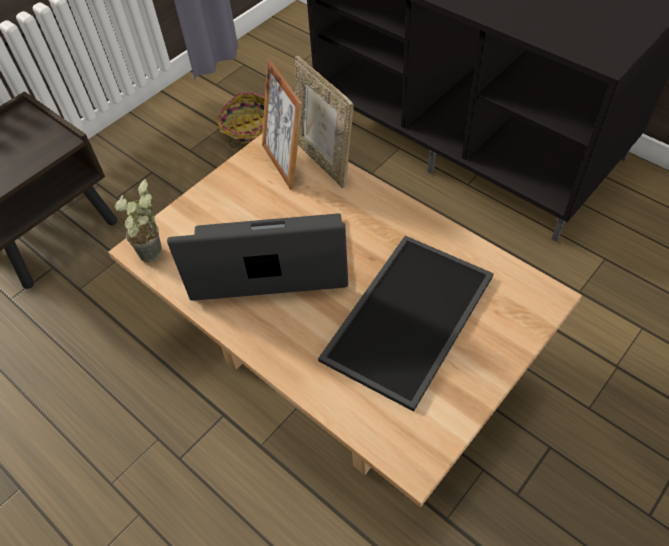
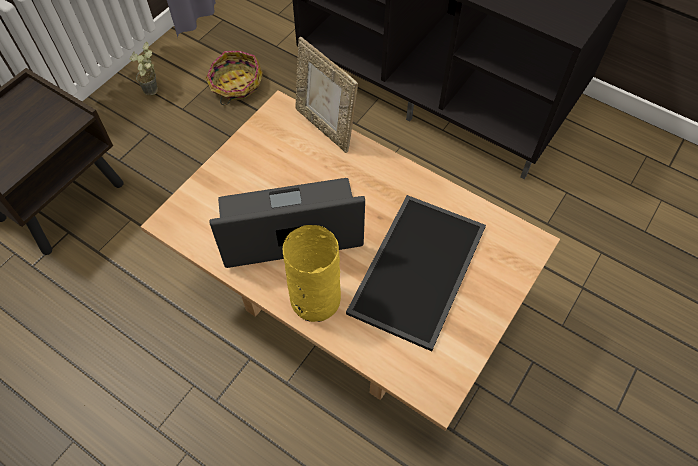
camera: 10 degrees left, 5 degrees up
(155, 258) = (186, 230): potted plant -> potted plant (154, 93)
(284, 343) = (314, 300): none -> yellow vase
(285, 163) = (291, 131): picture frame -> none

